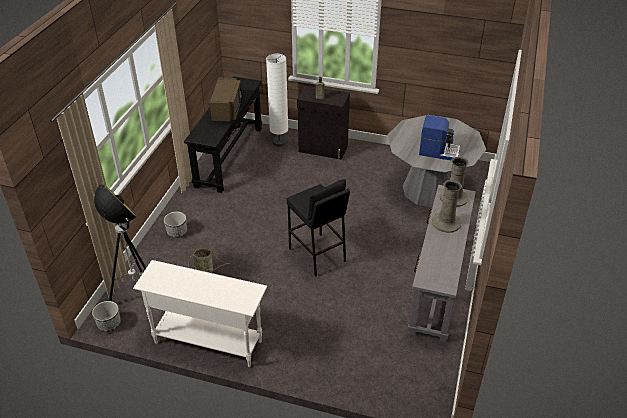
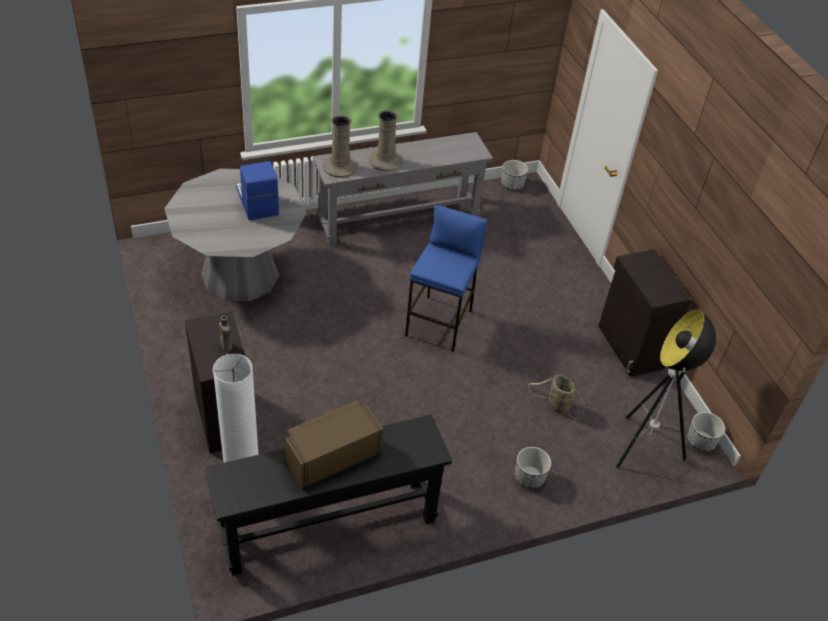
camera: 130 degrees left, 5 degrees up
(208, 341) = (629, 348): white console table -> black cabinet
(317, 255) = (440, 323): black stool -> blue stool
(441, 388) = (512, 184): none -> planter

